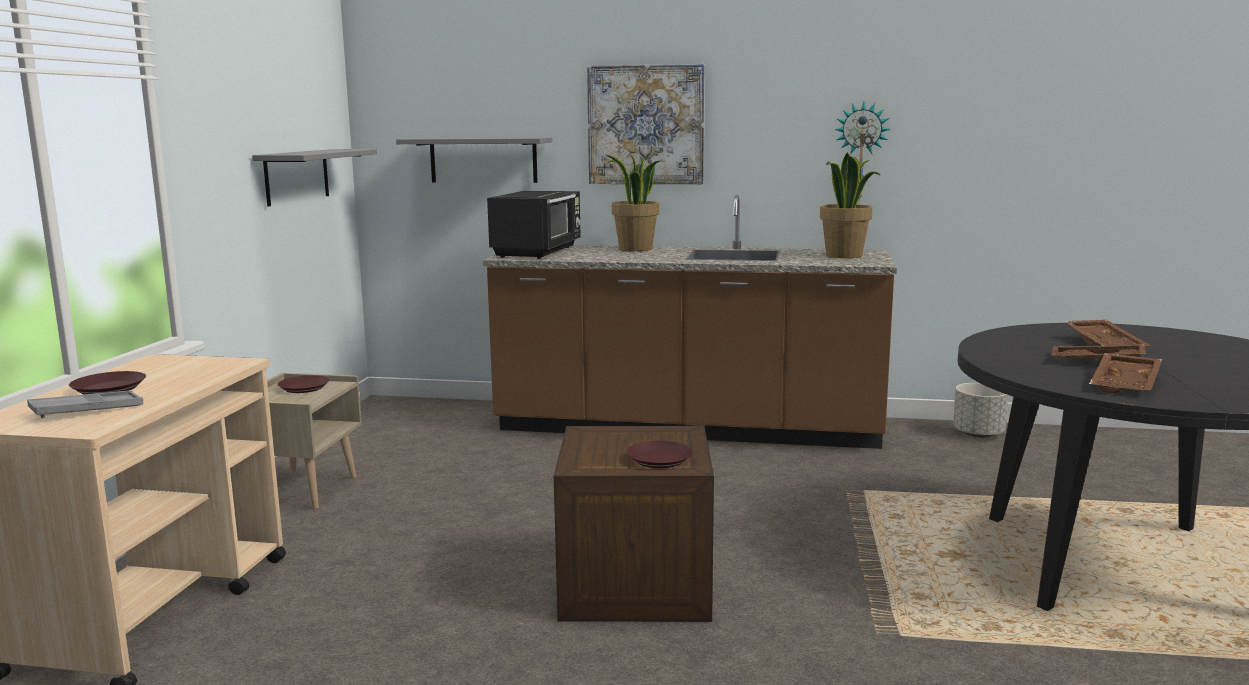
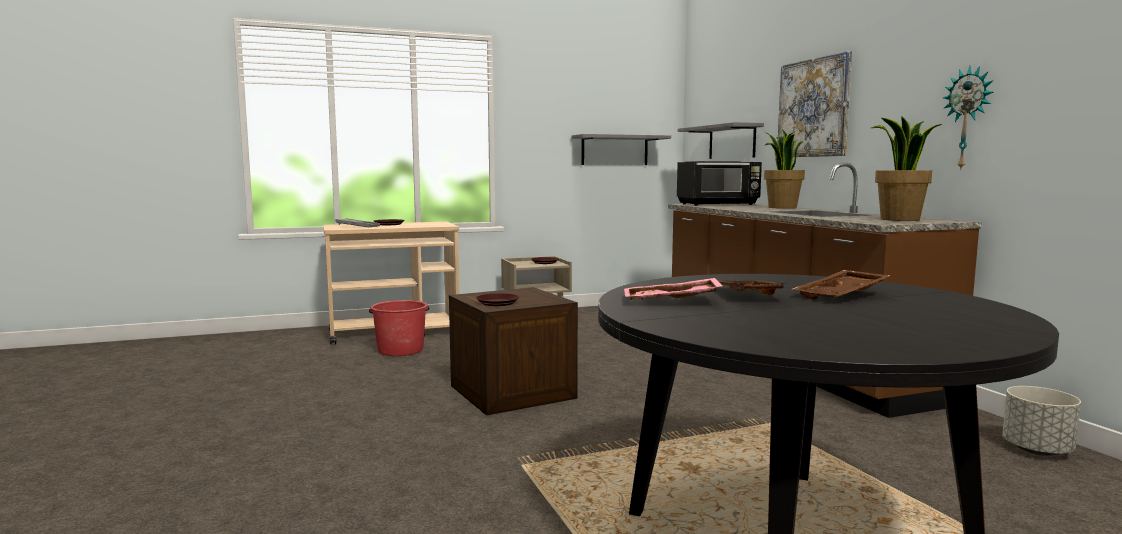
camera: 60 degrees right, 5 degrees down
(293, 627) = (400, 350): none -> red bucket
(1127, 385) = (671, 302): brown tray -> pink tray

